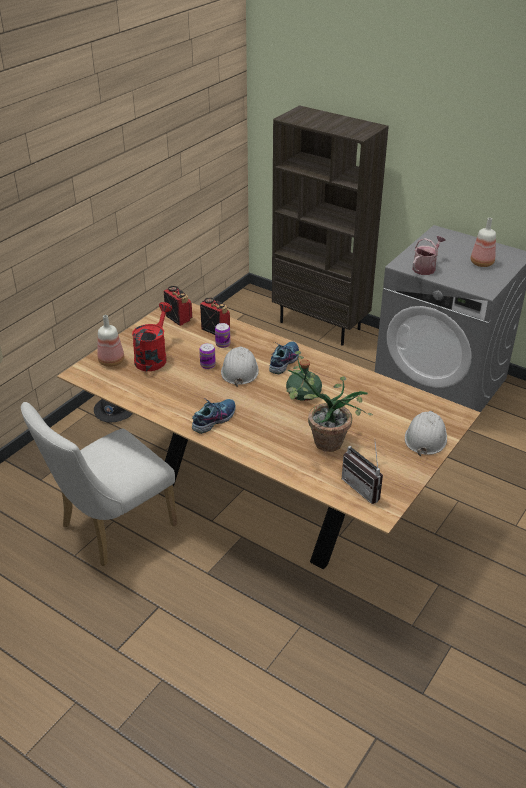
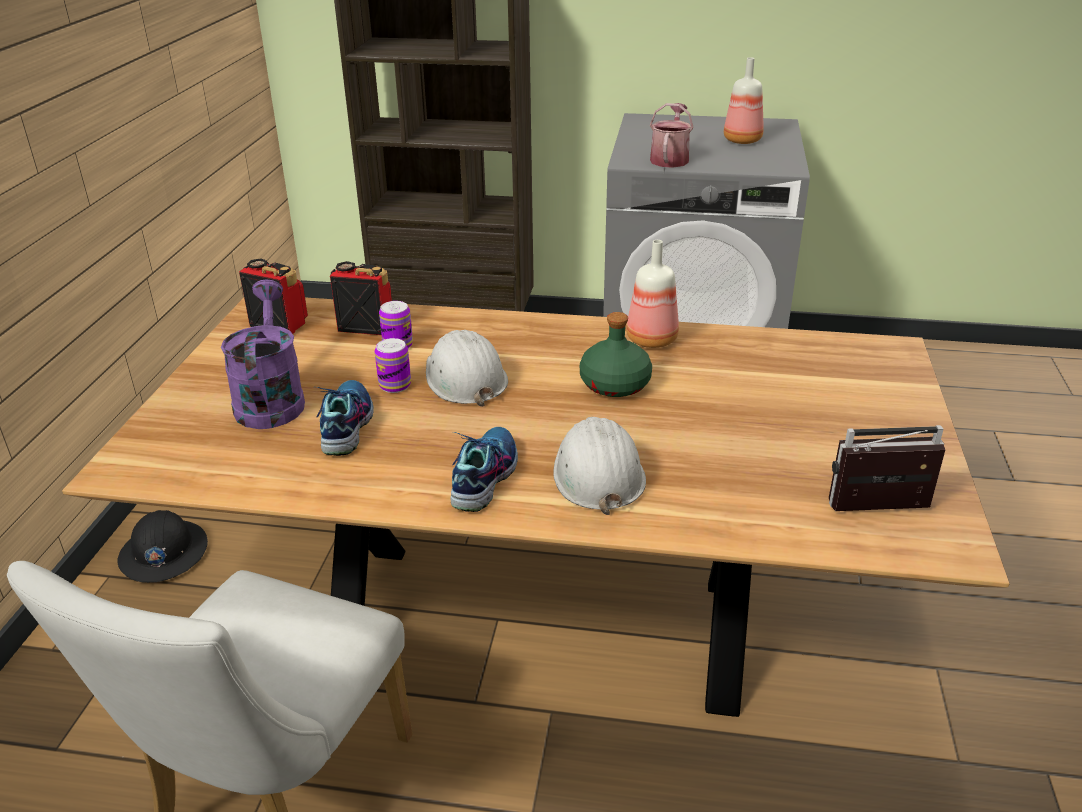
camera: 25 degrees left, 5 degrees down
(111, 361) = (180, 429): bottle -> bottle (650, 339)
(153, 357) = (270, 399): red watering can -> purple watering can
(283, 361) = (534, 344): shoe -> shoe (345, 425)
(320, 440) = (719, 453): potted plant -> none
(365, 488) = (881, 512): radio -> radio turned 150 degrees clockwise
(425, 437) = (885, 396): white hard hat -> white hard hat (597, 474)

